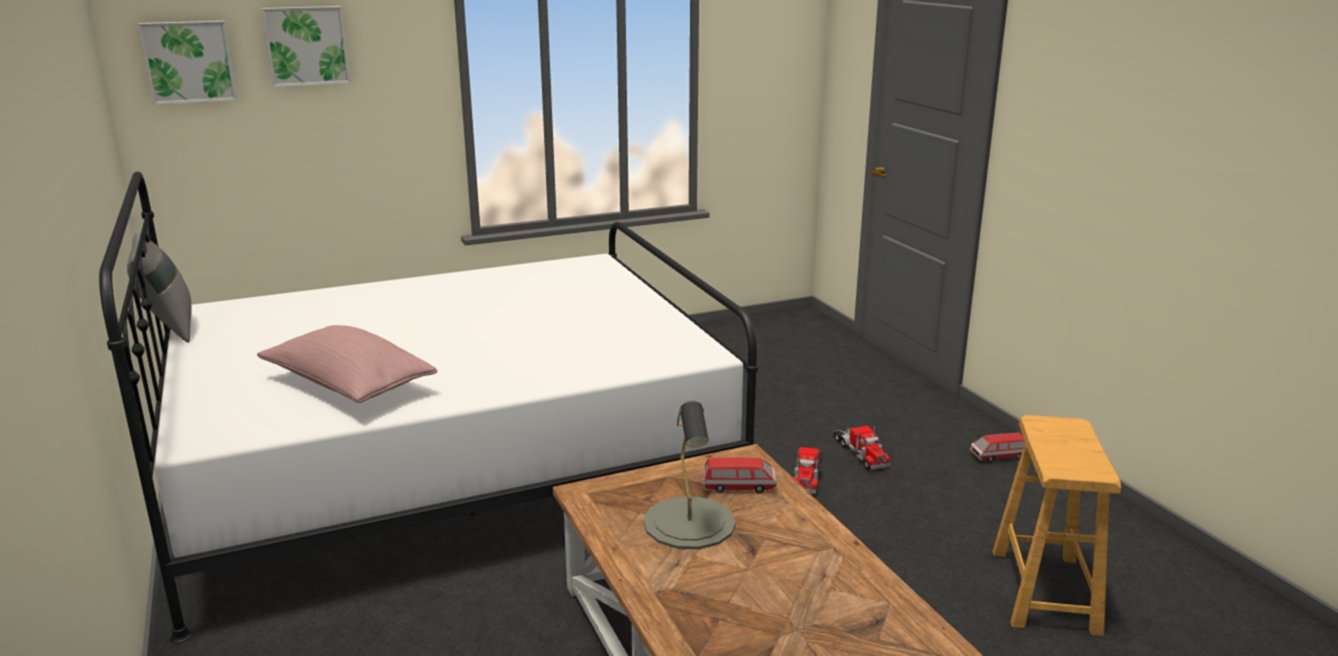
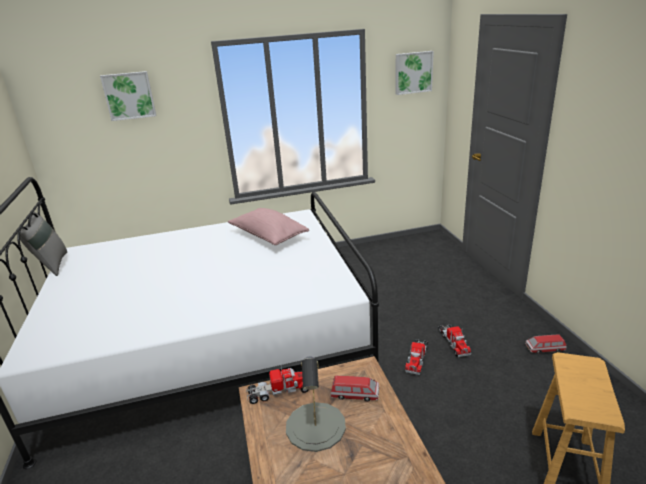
camera: 10 degrees right, 5 degrees up
(189, 62) = (63, 109): picture -> picture (413, 72)
(348, 386) = (127, 313): pink pillow -> pink pillow (268, 236)
(619, 489) = (278, 392): none -> toy truck

